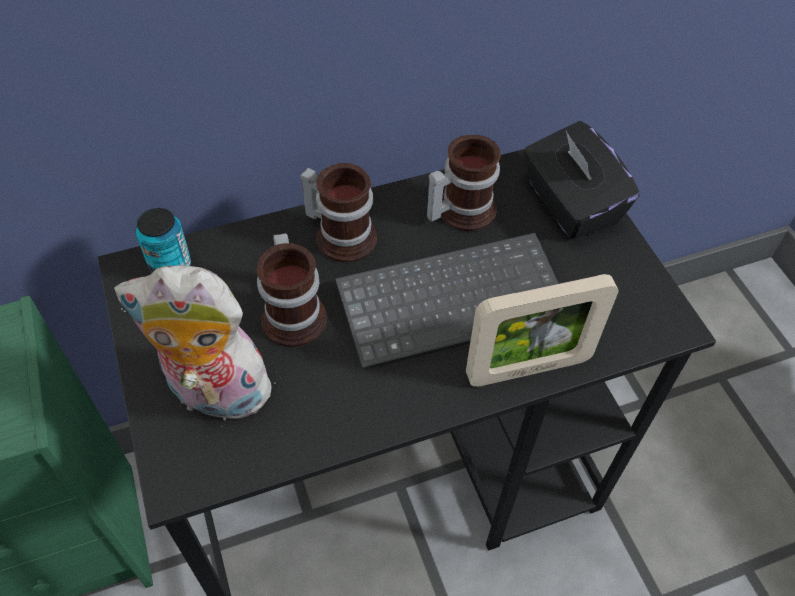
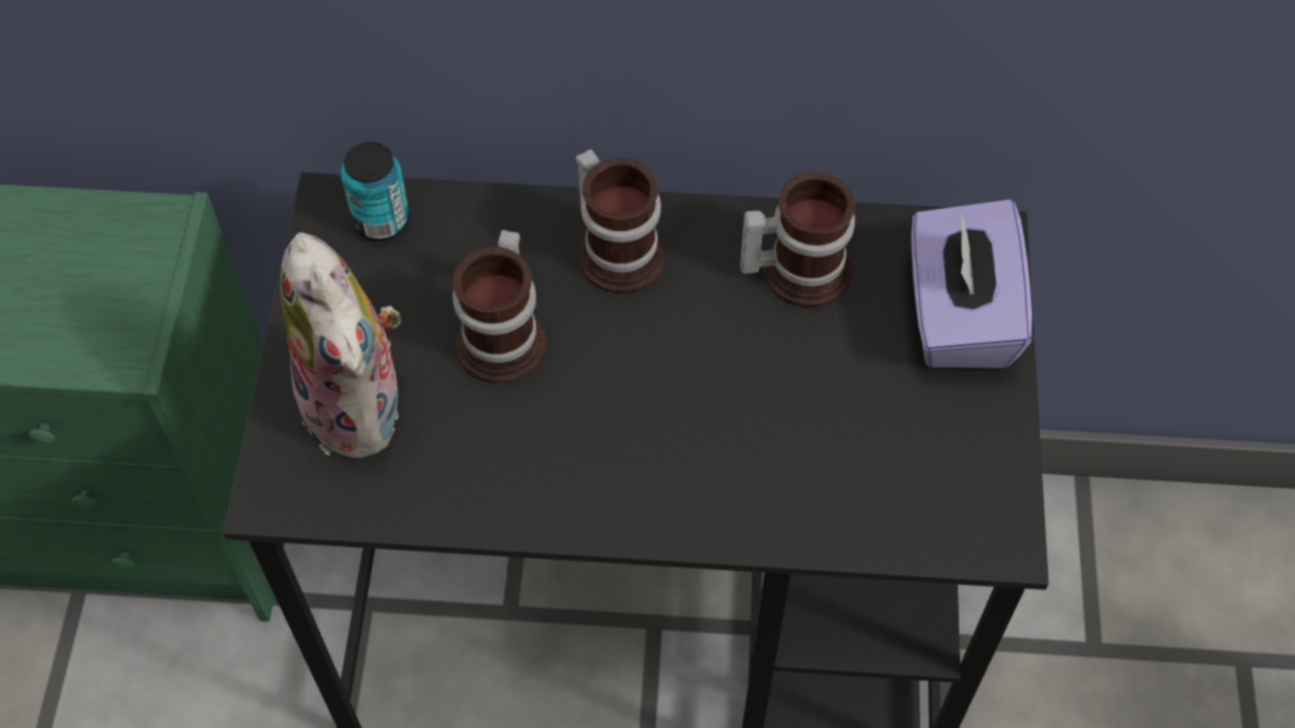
camera: 25 degrees right, 5 degrees up
(214, 395) = (362, 407): plush toy -> plush toy turned 150 degrees counterclockwise
(453, 299) = (719, 392): keyboard -> none
(528, 369) = (765, 522): picture frame -> none
(570, 205) = (957, 315): black tissue box -> purple tissue box

